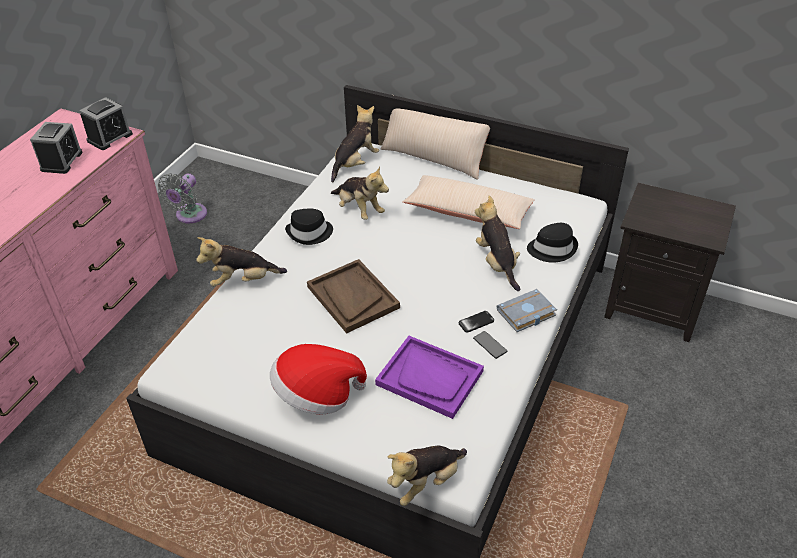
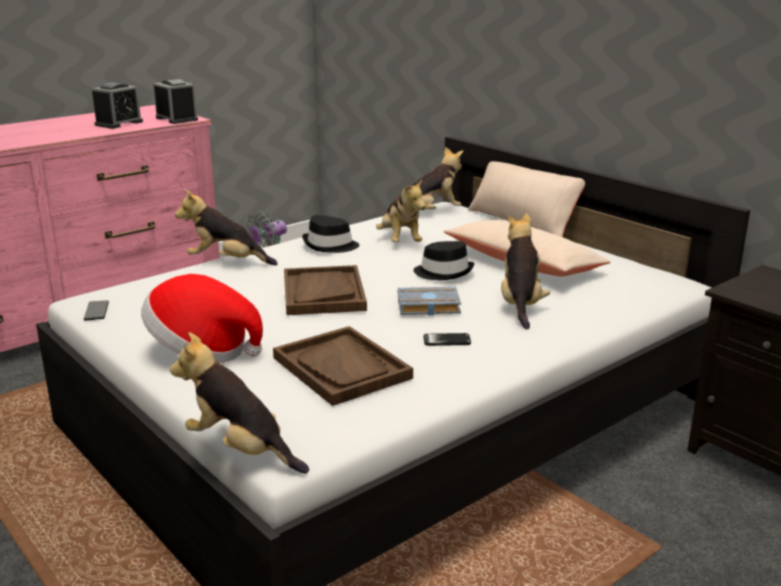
camera: 25 degrees right, 20 degrees down
(110, 137) = (177, 119): alarm clock -> alarm clock turned 105 degrees counterclockwise
(425, 482) = (241, 450): plush toy -> plush toy turned 45 degrees clockwise
(430, 378) = (342, 368): purple tray -> brown tray
(490, 345) = (445, 361): phone -> phone (96, 311)
(526, 314) = (517, 348): grey book -> grey book (427, 306)
(552, 248) = (604, 307): black hat -> black hat (444, 272)

